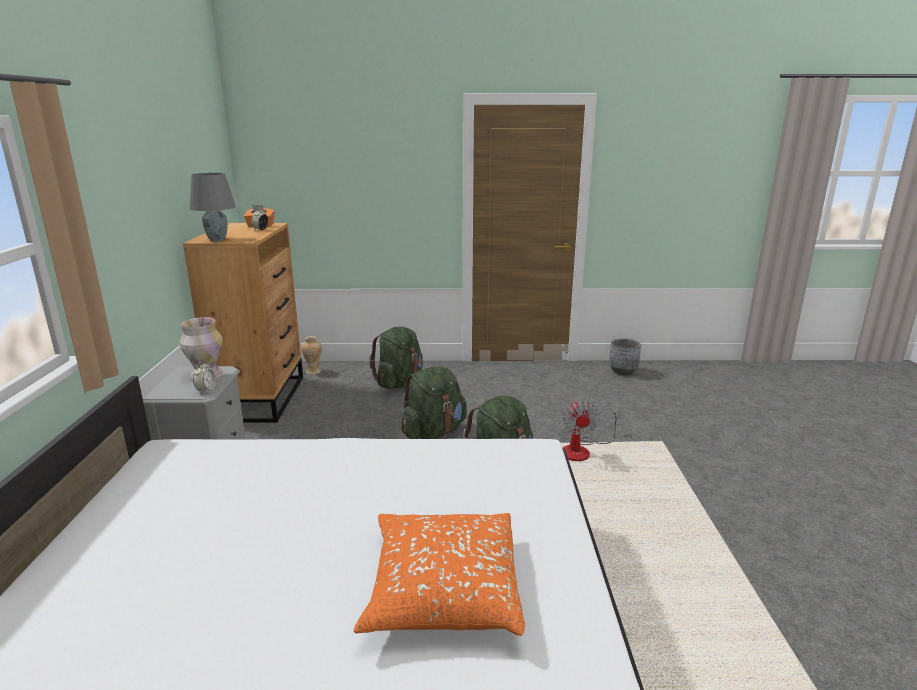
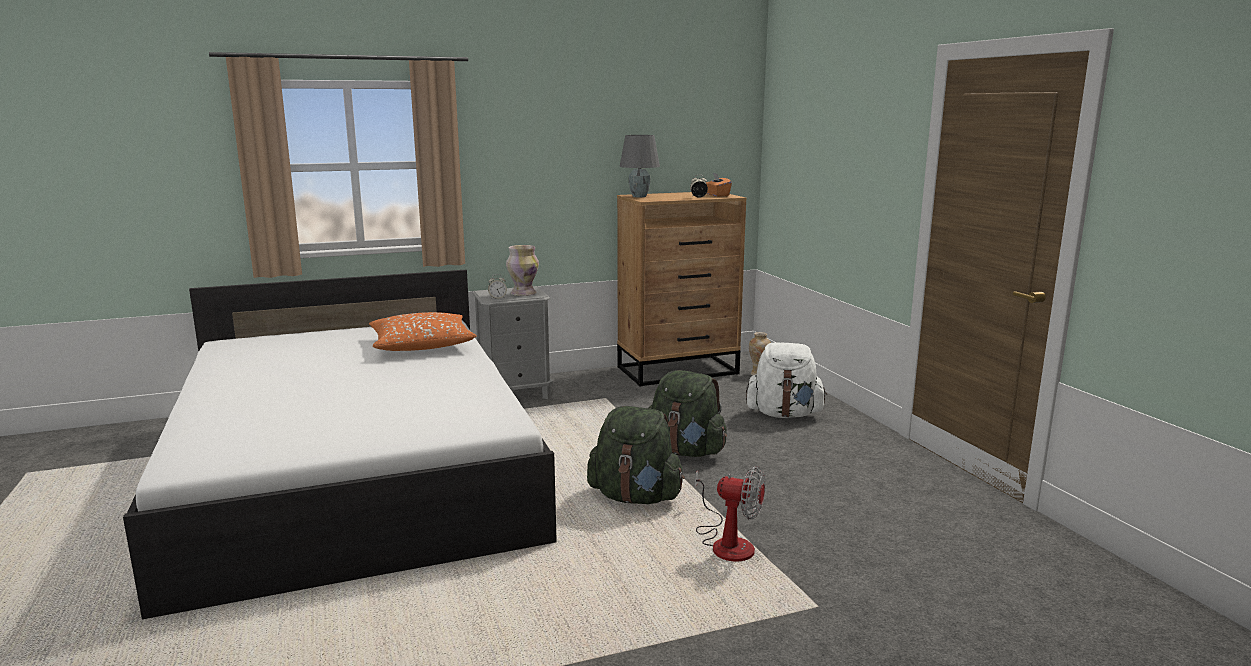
camera: 70 degrees right, 5 degrees down
(399, 383) = (784, 414): green backpack -> white backpack
(442, 588) = (284, 414): orange pillow -> orange pillow (422, 345)
(582, 450) = (727, 542): fan -> fan turned 135 degrees counterclockwise
(623, 371) = (1057, 556): grey planter -> none

